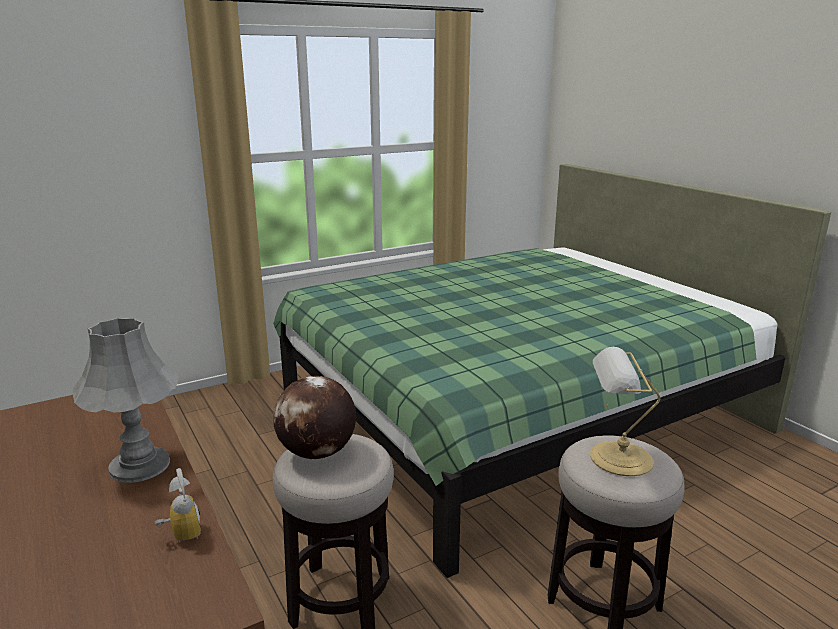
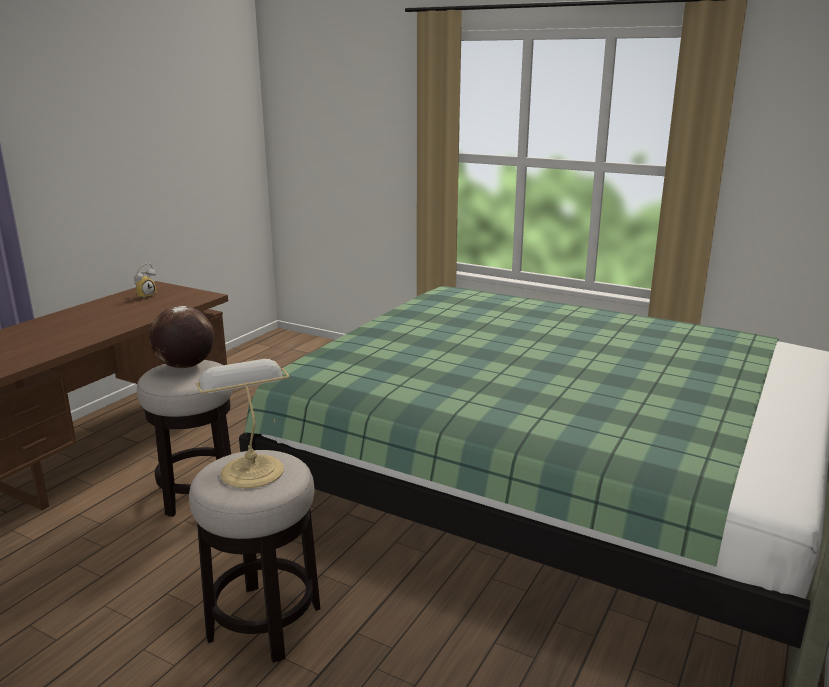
camera: 60 degrees right, 0 degrees up
(140, 465) = (116, 323): grey table lamp -> none
(180, 534) = (49, 350): alarm clock -> alarm clock (145, 296)

